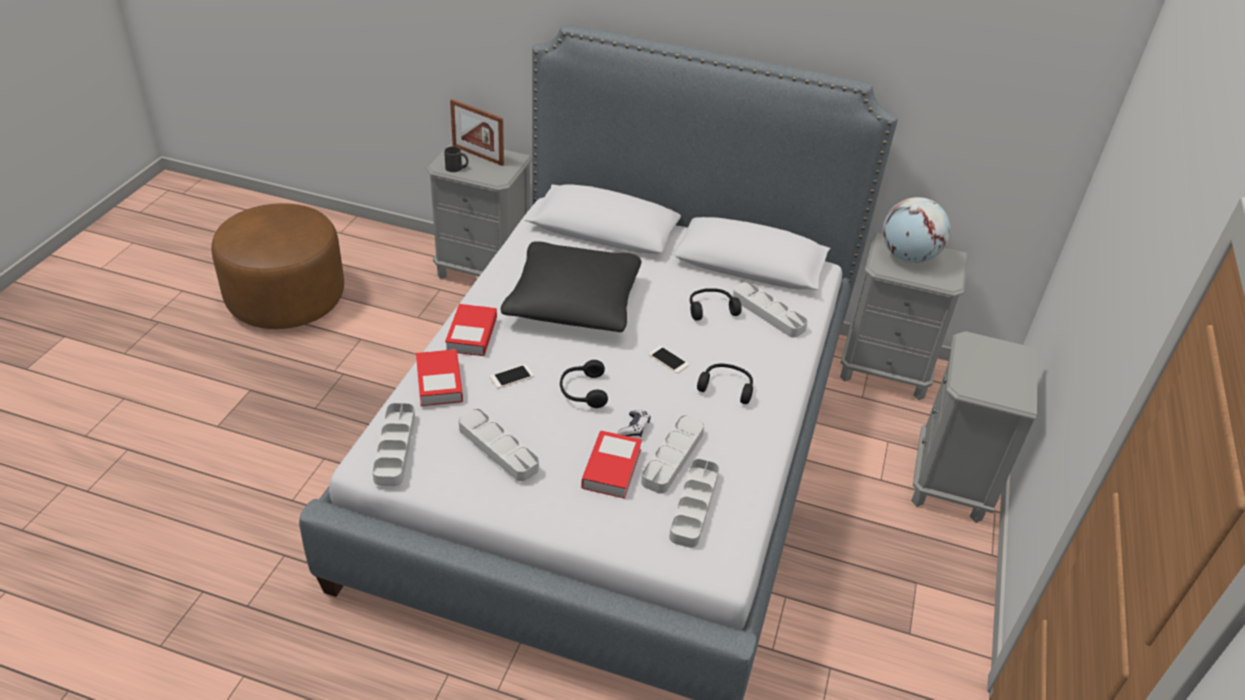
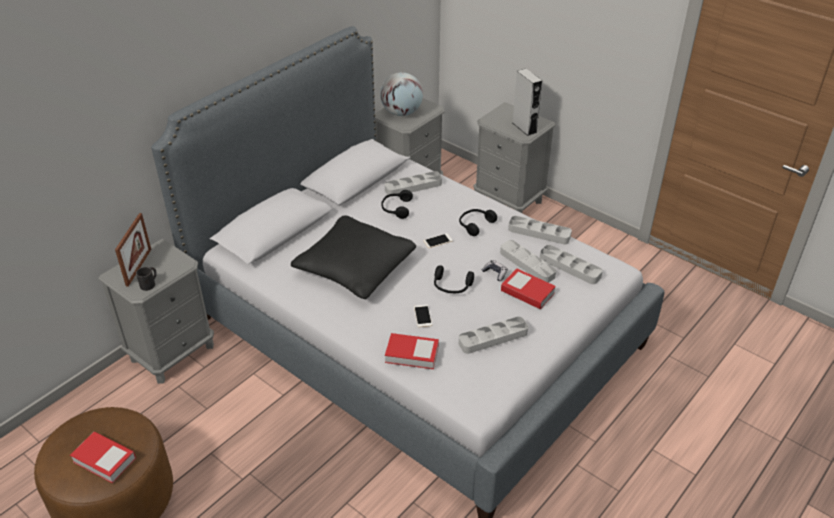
camera: 65 degrees left, 0 degrees up
(395, 447) = (471, 391): grey tray -> grey tray (539, 233)
(471, 334) = (364, 327): book -> book (104, 460)
(478, 155) = (139, 267): picture frame -> picture frame turned 45 degrees counterclockwise
(986, 382) = (524, 127): none -> grey speaker

